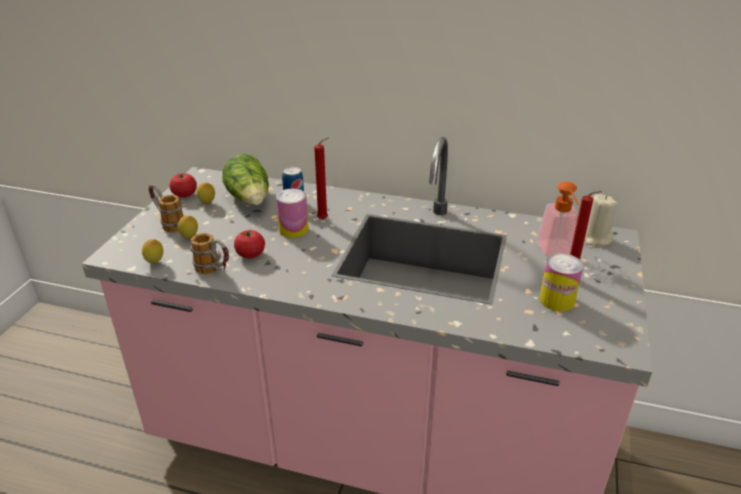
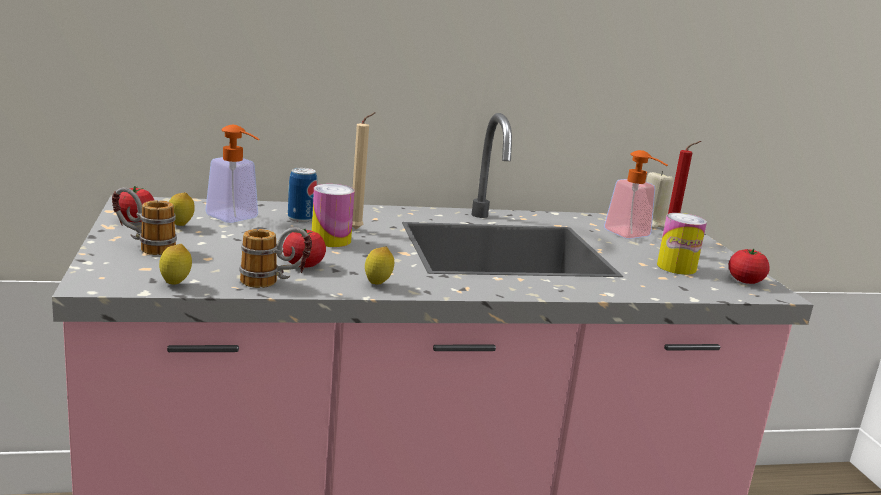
camera: 30 degrees left, 15 degrees down
(190, 238) = (197, 258): lemon -> lemon (378, 284)
(250, 199) = (237, 219): lettuce -> soap dispenser
(324, 219) = (358, 229): red candle -> beige candle
(610, 329) = (745, 281): none -> tomato

